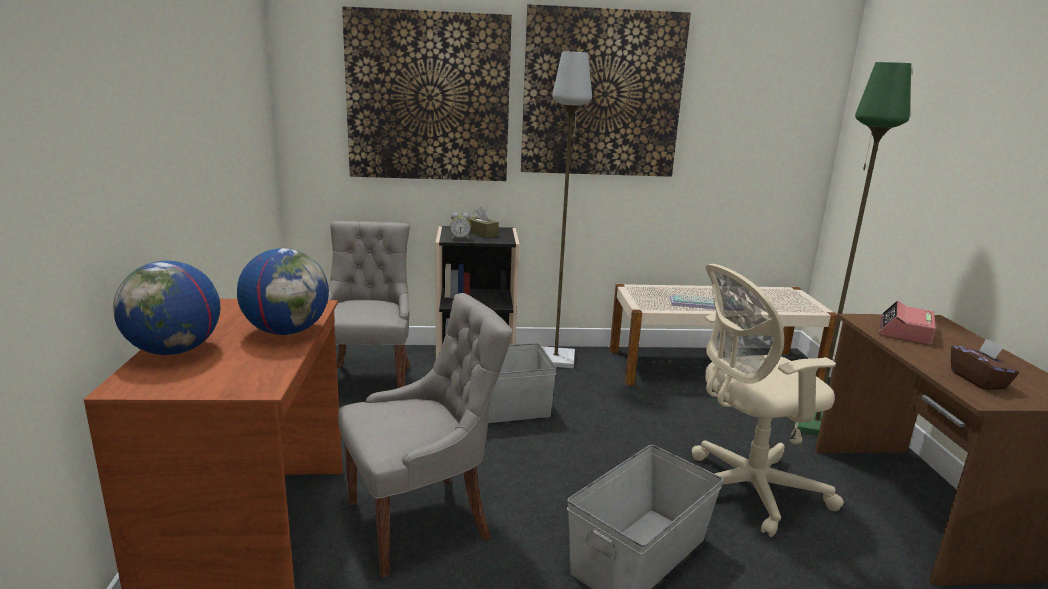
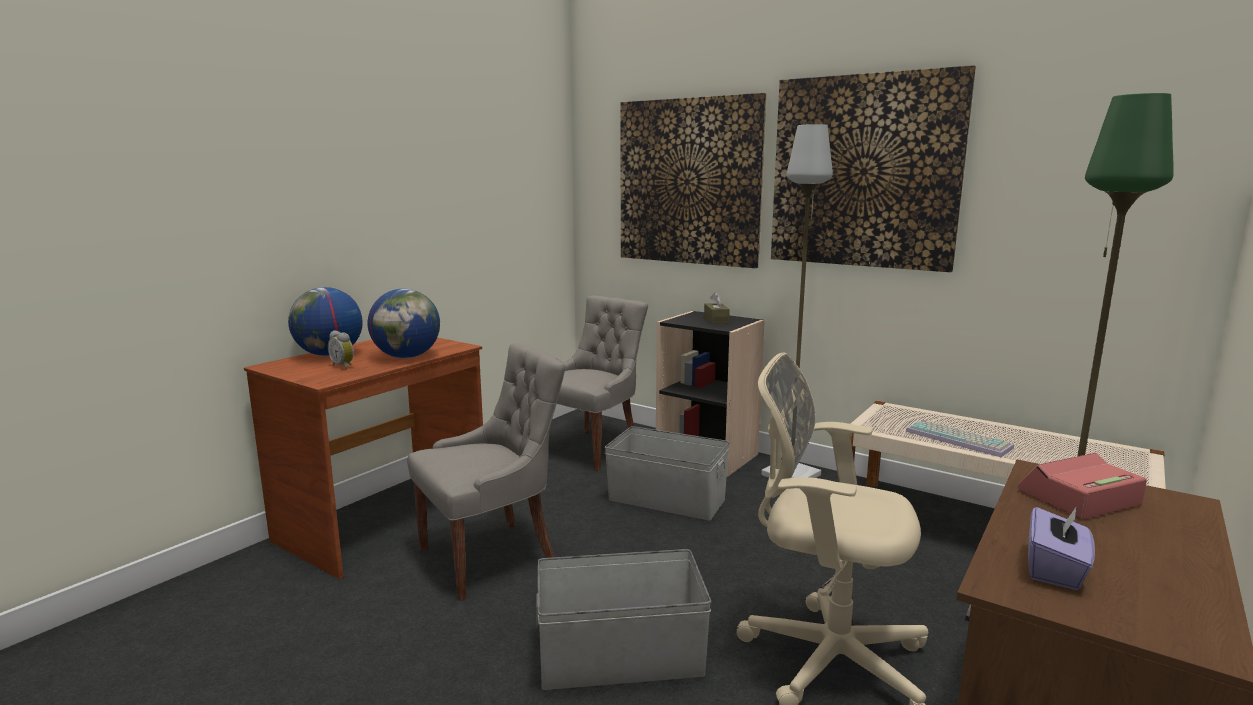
camera: 40 degrees right, 5 degrees down
(422, 520) = (492, 556): grey chair -> grey chair turned 45 degrees counterclockwise
(460, 238) = (685, 321): alarm clock -> alarm clock (344, 366)
(978, 380) = (1055, 570): brown tissue box -> purple tissue box

